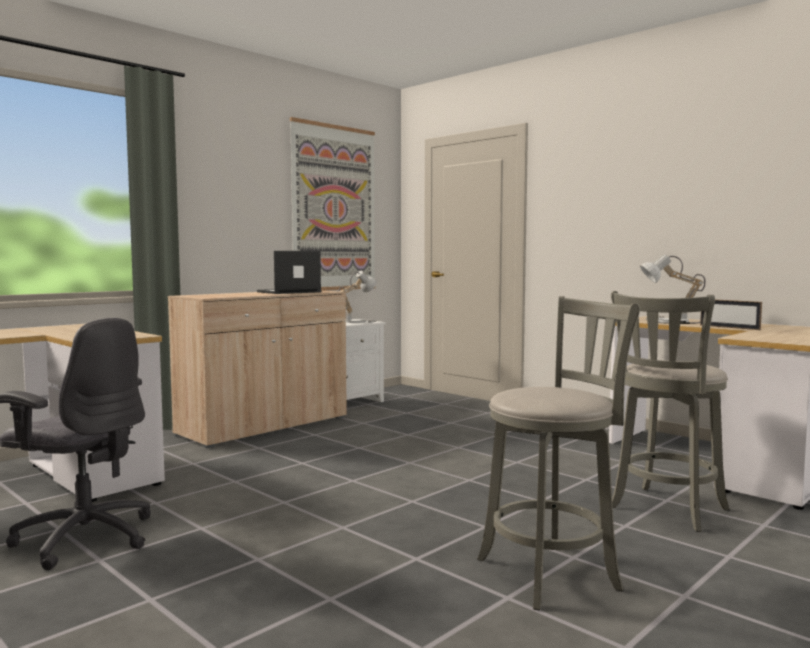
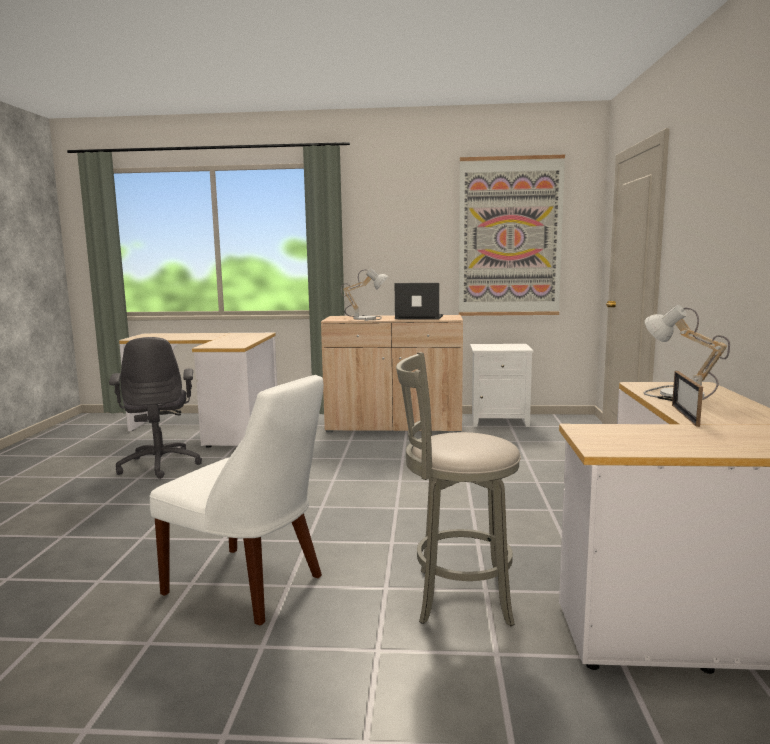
camera: 50 degrees right, 5 degrees up
(354, 321) = (511, 346): table lamp -> table lamp (366, 318)
(554, 572) = (249, 586): grey stool -> white chair

